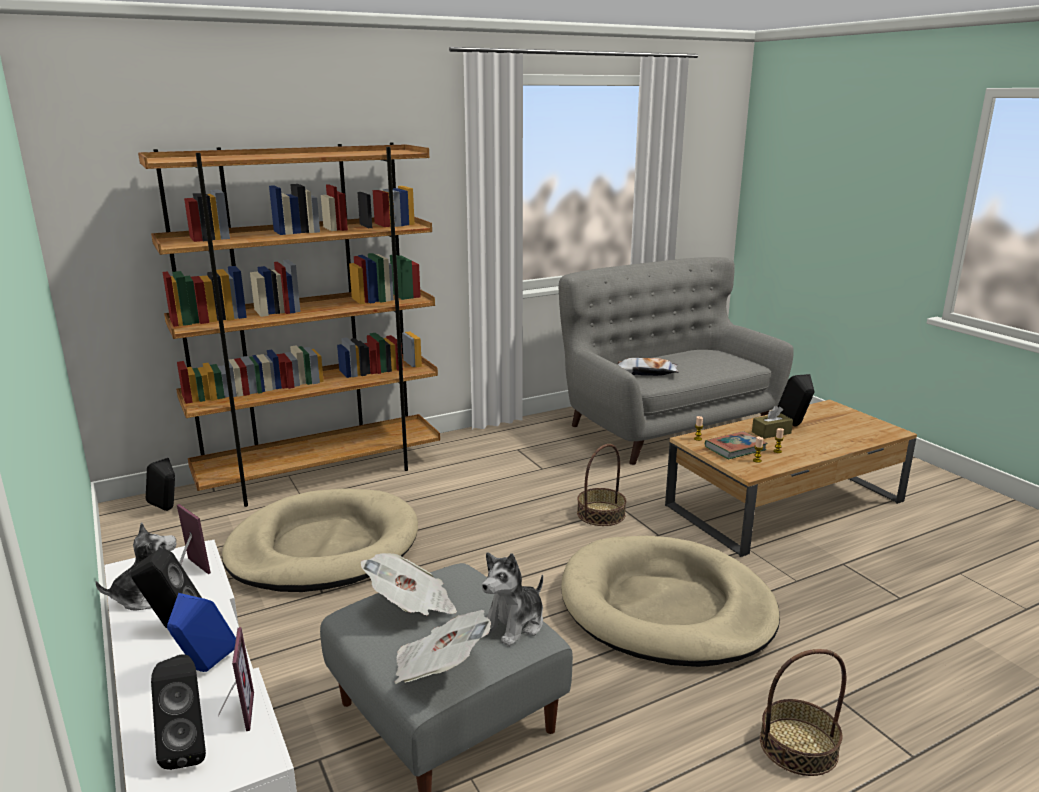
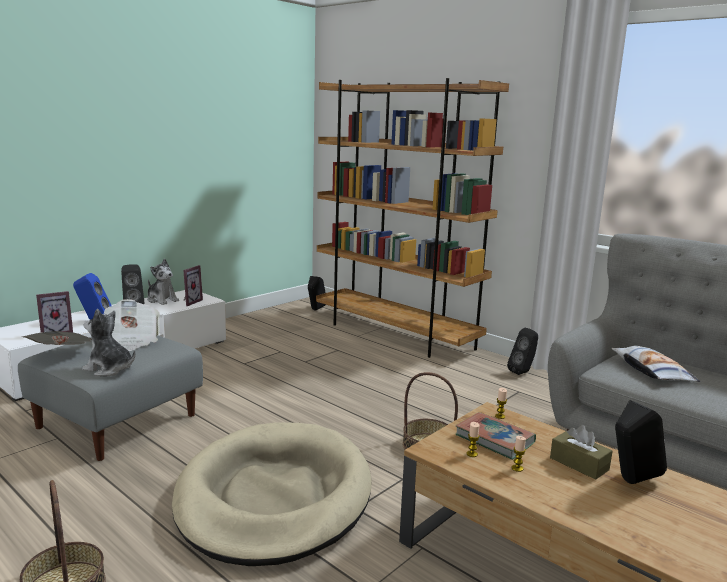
camera: 70 degrees right, 5 degrees down
(188, 748) = (32, 329): black speaker -> black speaker (523, 372)
(323, 547) = (297, 353): beige dog bed -> none

